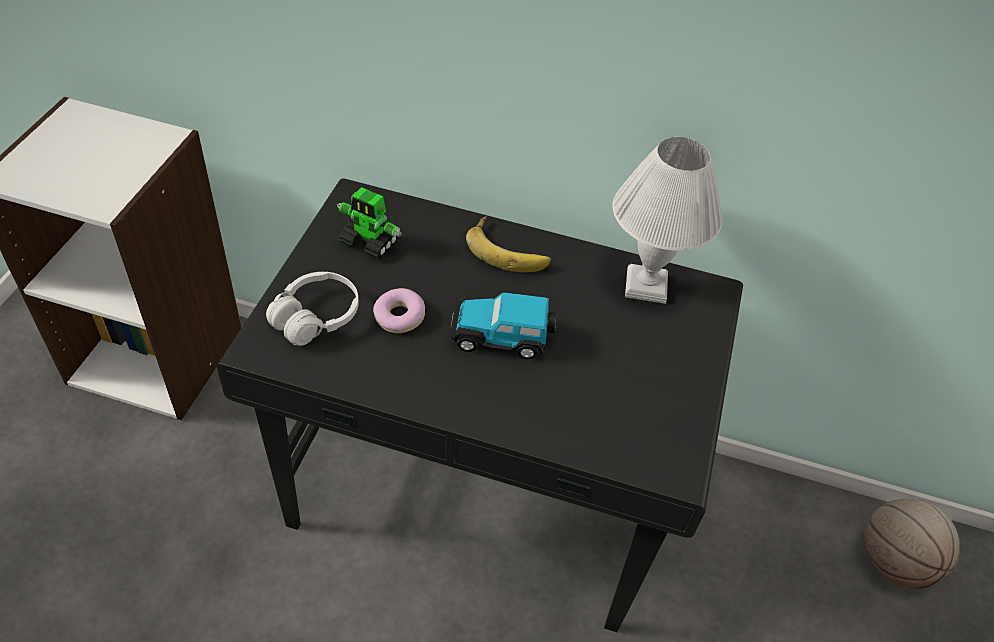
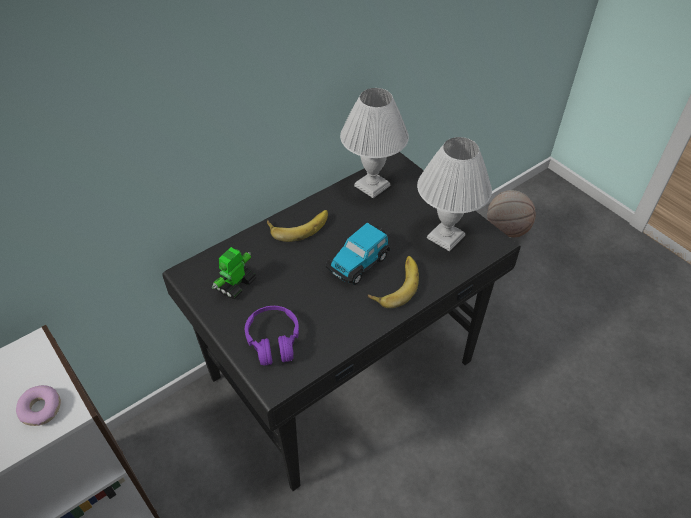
camera: 50 degrees left, 0 degrees up
(316, 317) = (273, 341): white headphones -> purple headphones
(370, 242) = (235, 285): toy robot -> toy robot turned 150 degrees clockwise
(399, 317) = (307, 300): donut -> donut (41, 409)
(497, 390) = (394, 284): none -> banana
(630, 408) = (445, 237): none -> white table lamp

